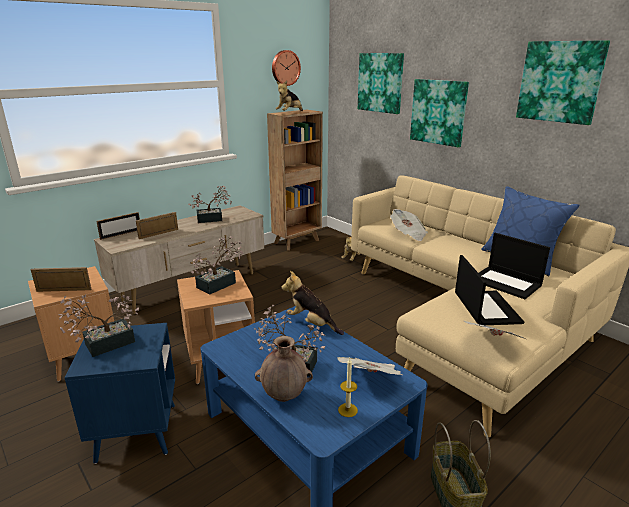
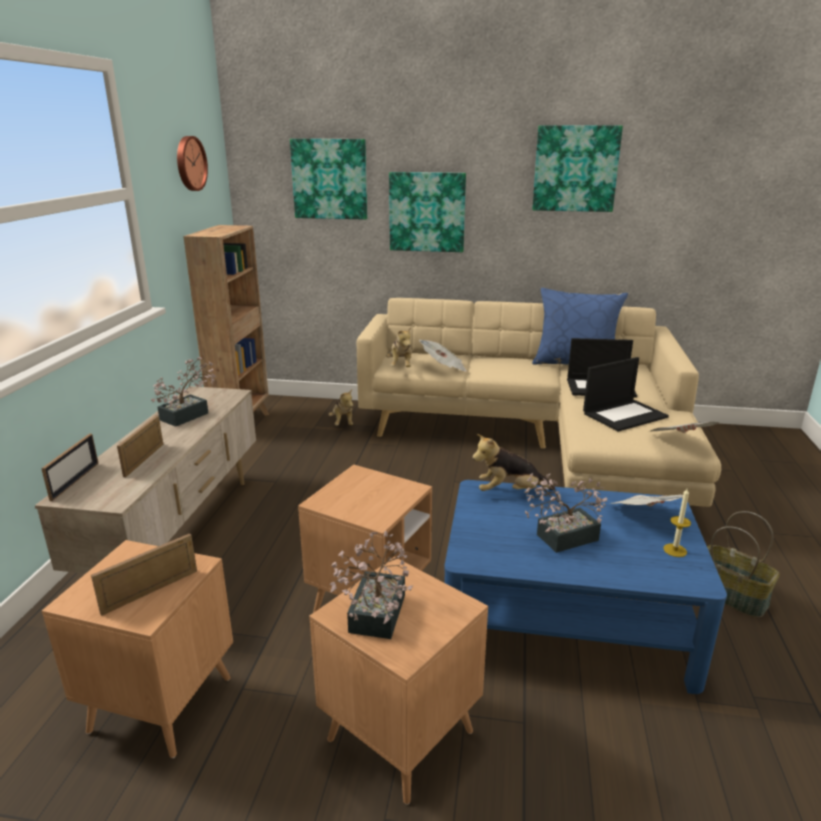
camera: 40 degrees left, 0 degrees up
(137, 432) = (400, 736): blue side table -> brown side table
(220, 284) = (365, 488): potted plant -> none
(284, 396) = (612, 568): brown vase -> none
(289, 113) = (218, 232): plush toy -> plush toy (401, 366)
(485, 307) = (624, 415): laptop -> laptop turned 105 degrees clockwise

